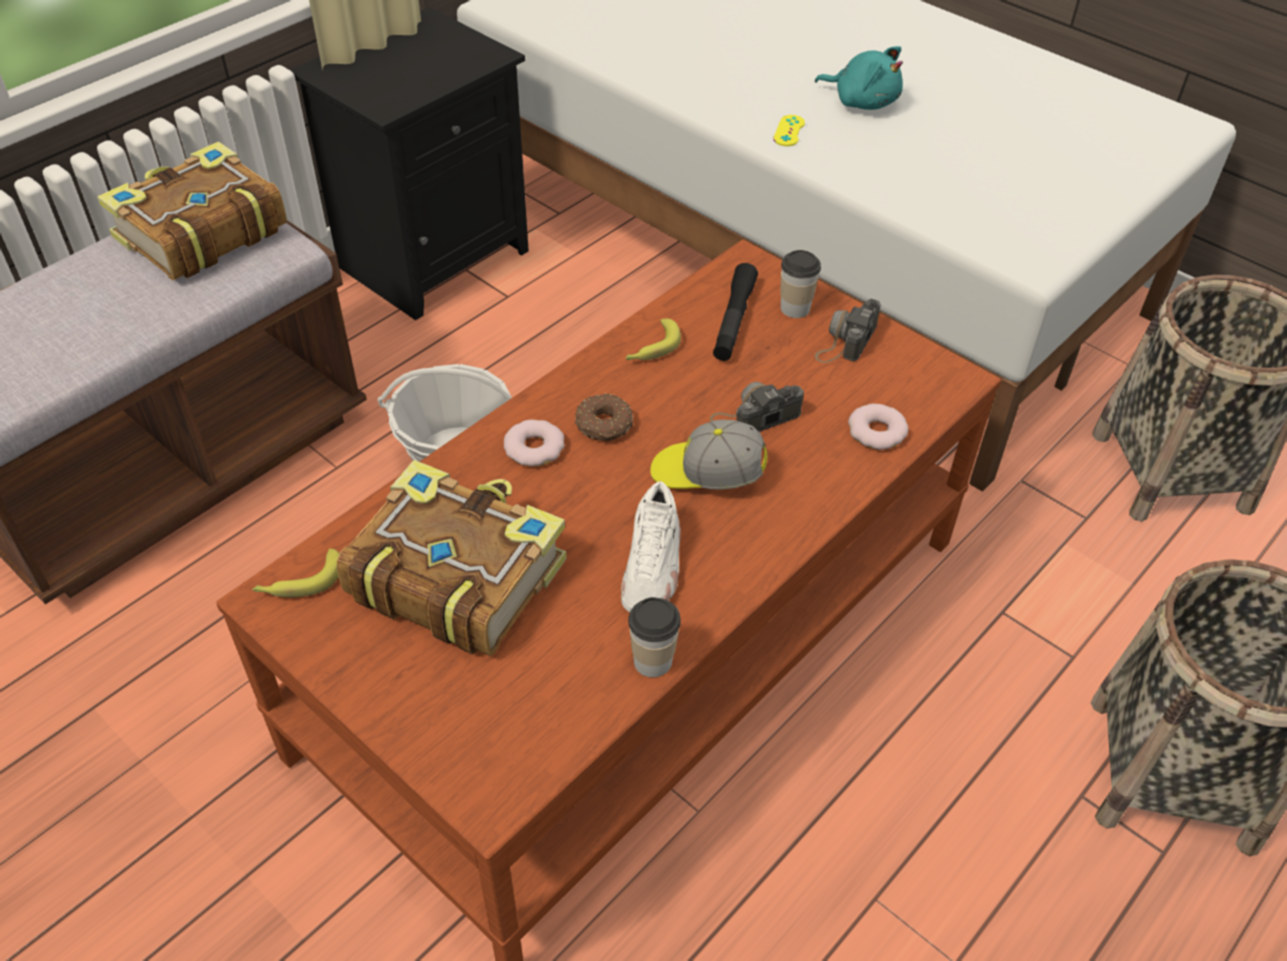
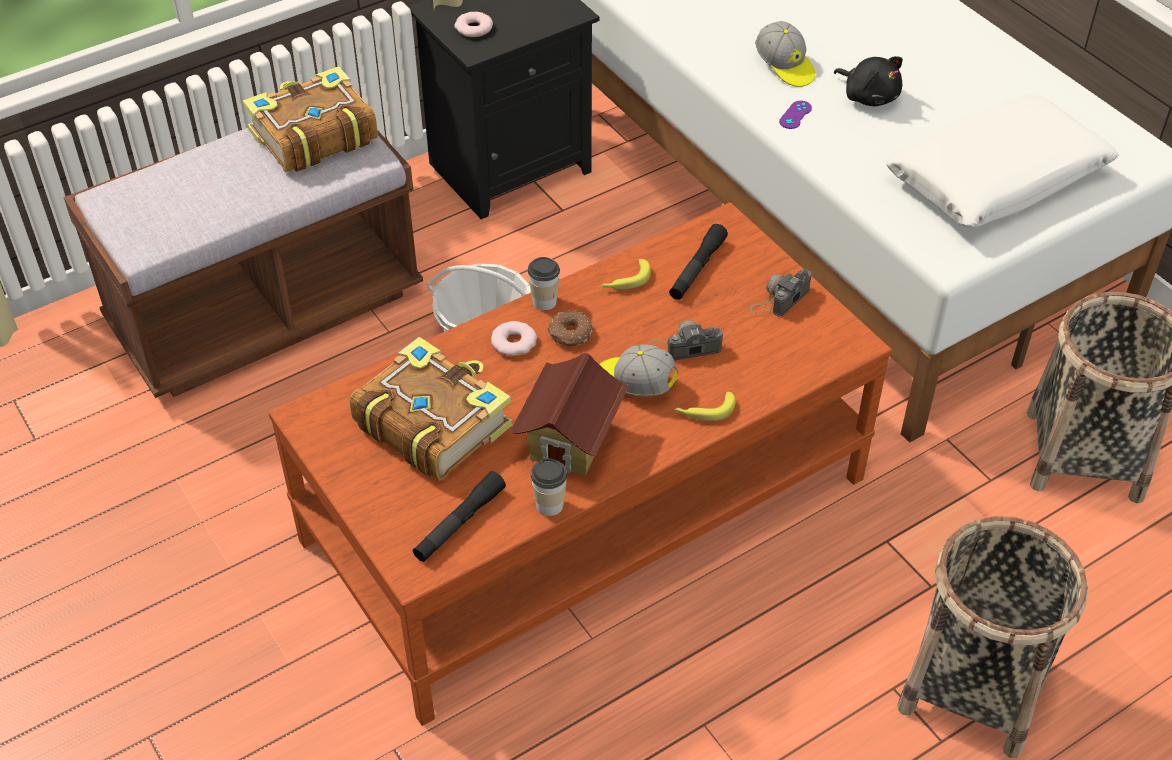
camera: 15 degrees right, 0 degrees up
(299, 582) = (326, 408): banana -> banana (704, 411)
(535, 713) = (459, 523): none -> black flashlight
(652, 567) = (571, 442): white shoe -> toy house
(756, 82) = (785, 66): none -> cap
(789, 131) = (795, 115): yellow game controller -> purple game controller
(795, 308) = (749, 266): cup -> cup (544, 302)
(862, 101) = (869, 96): turquoise plush toy -> black plush toy
(876, 432) = (774, 374): donut -> donut (474, 28)
(1042, 169) = (997, 179): none -> white pillow

